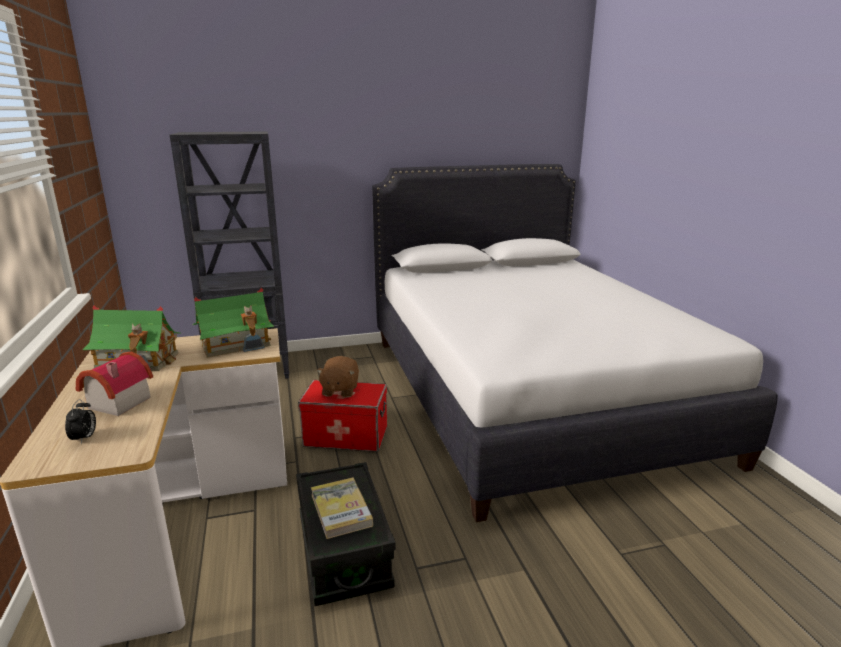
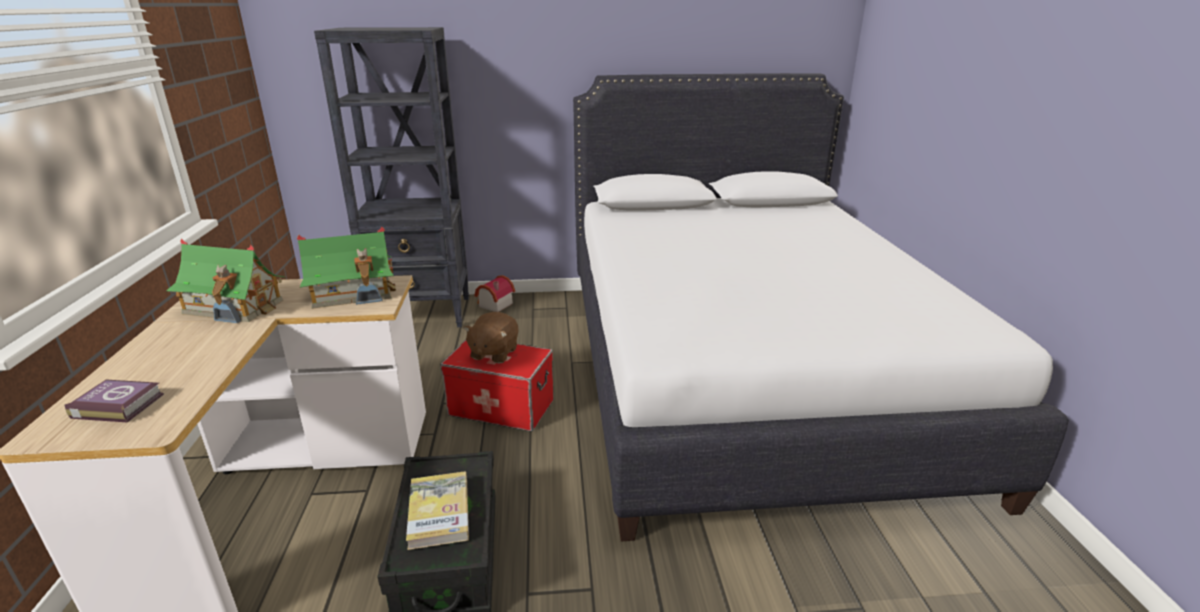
camera: 10 degrees right, 5 degrees up
(84, 438) = (117, 405): alarm clock -> book
(115, 403) = (178, 360): toy house -> toy house (493, 305)

